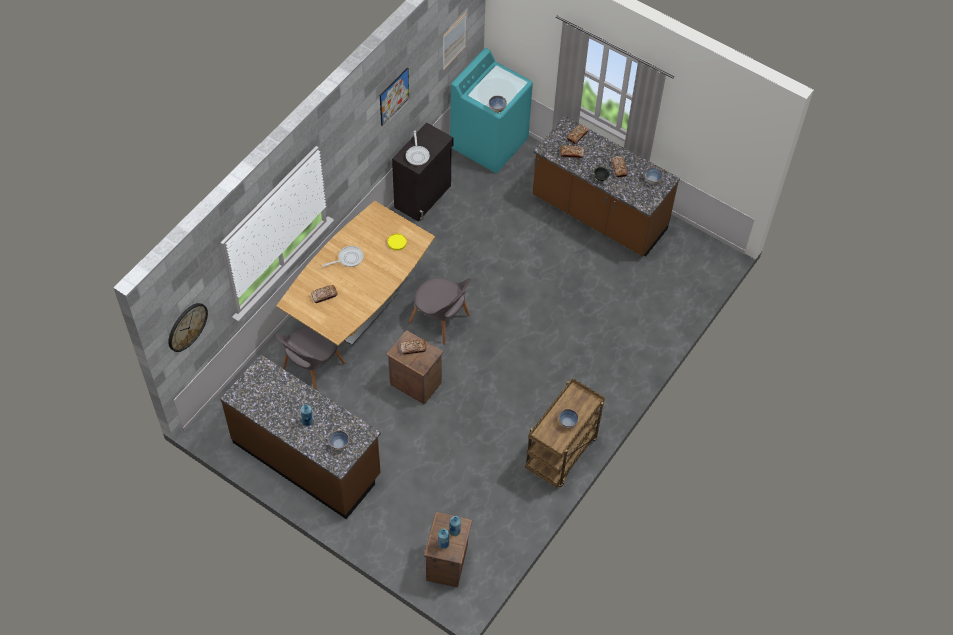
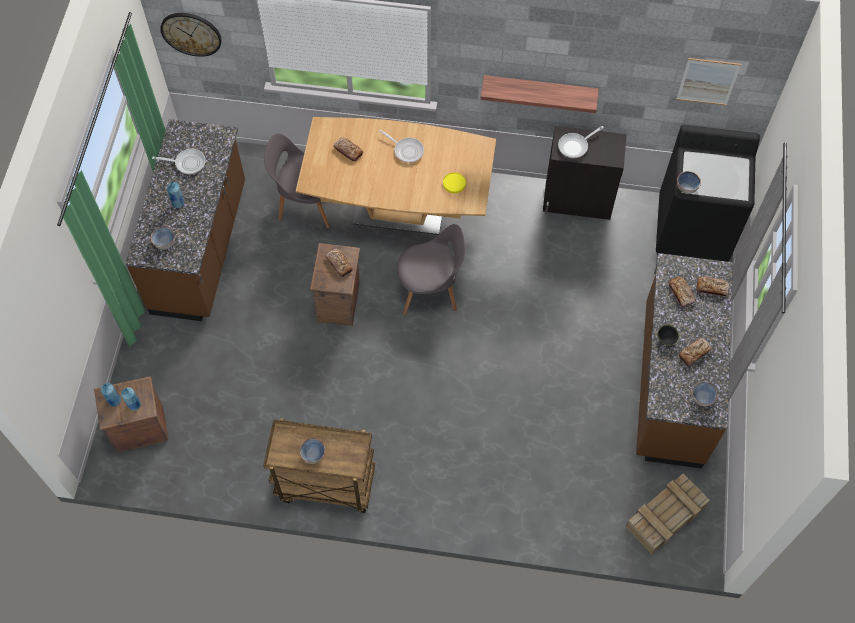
camera: 65 degrees right, 5 degrees up
(273, 401) = (187, 163): none -> frying pan
(379, 142) = (539, 90): none -> shelf
(394, 96) = (579, 59): picture -> none
(441, 320) = (430, 290): grey chair -> grey chair turned 105 degrees counterclockwise
(489, 143) = (693, 230): turquoise washing machine -> black washing machine
(691, 265) = (664, 518): none -> crate

